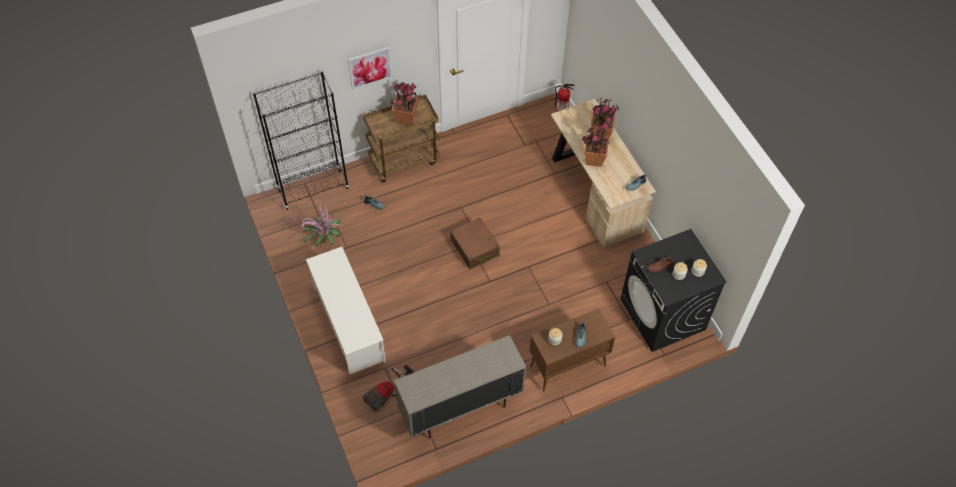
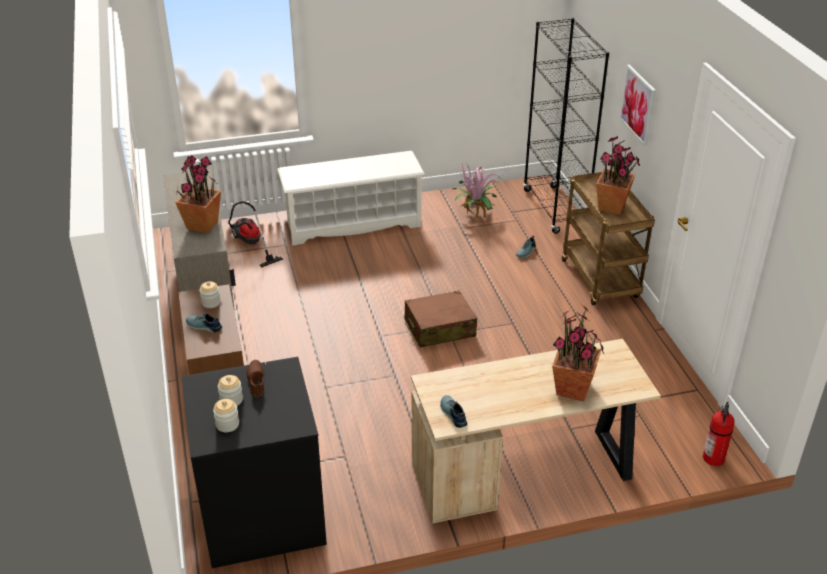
camera: 100 degrees right, 20 degrees down
(593, 159) = (516, 372): potted plant -> potted plant (202, 225)

